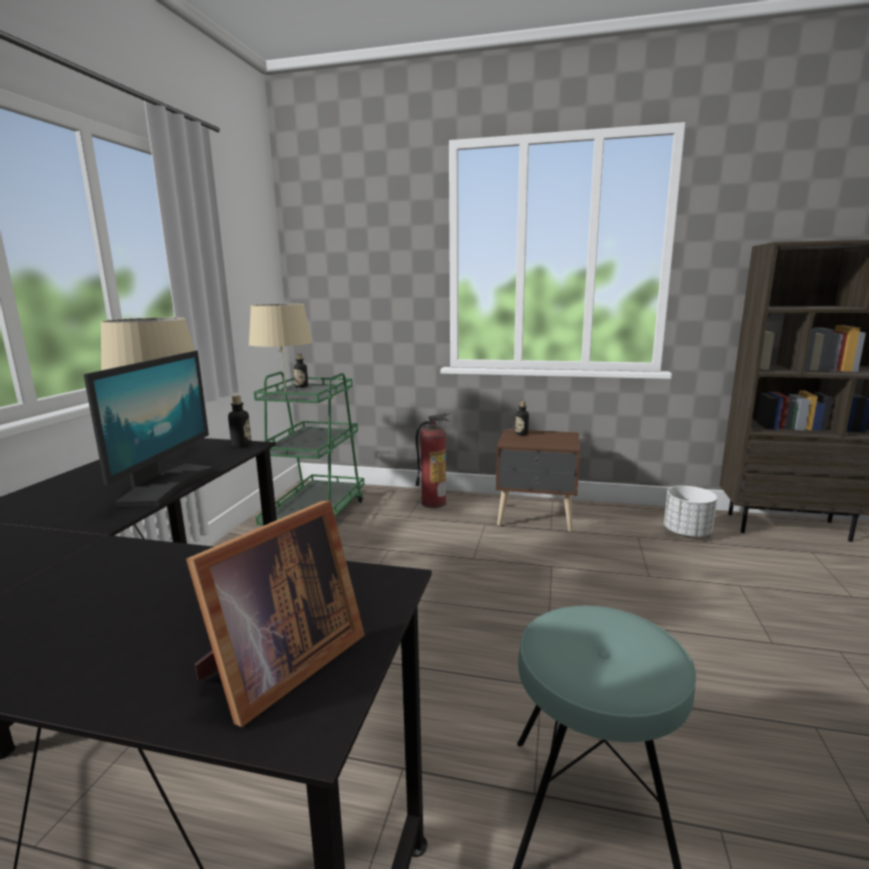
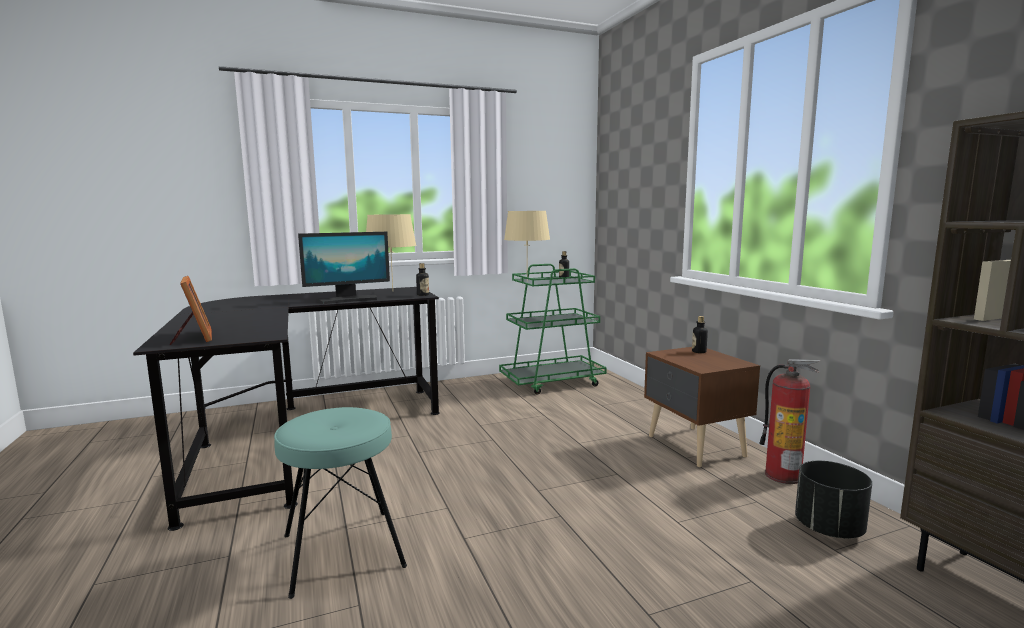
camera: 55 degrees right, 5 degrees down
(278, 667) = (194, 338): picture frame -> picture frame turned 120 degrees counterclockwise
(434, 503) = (641, 405): fire extinguisher -> fire extinguisher (783, 475)
(686, 533) = (828, 529): white planter -> black planter

